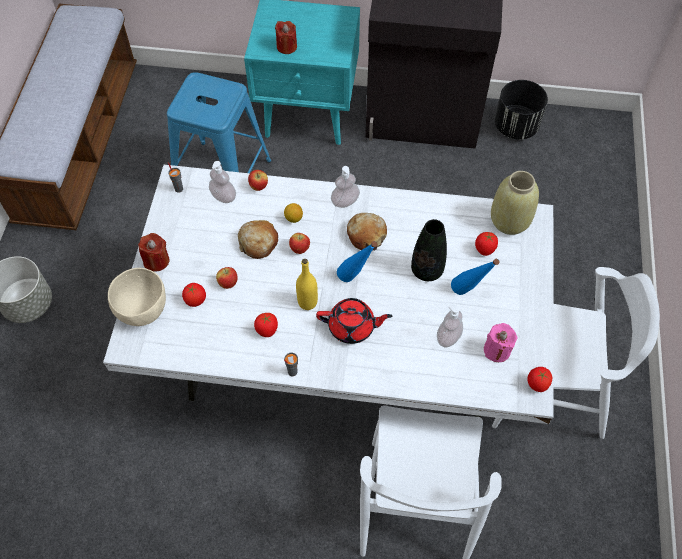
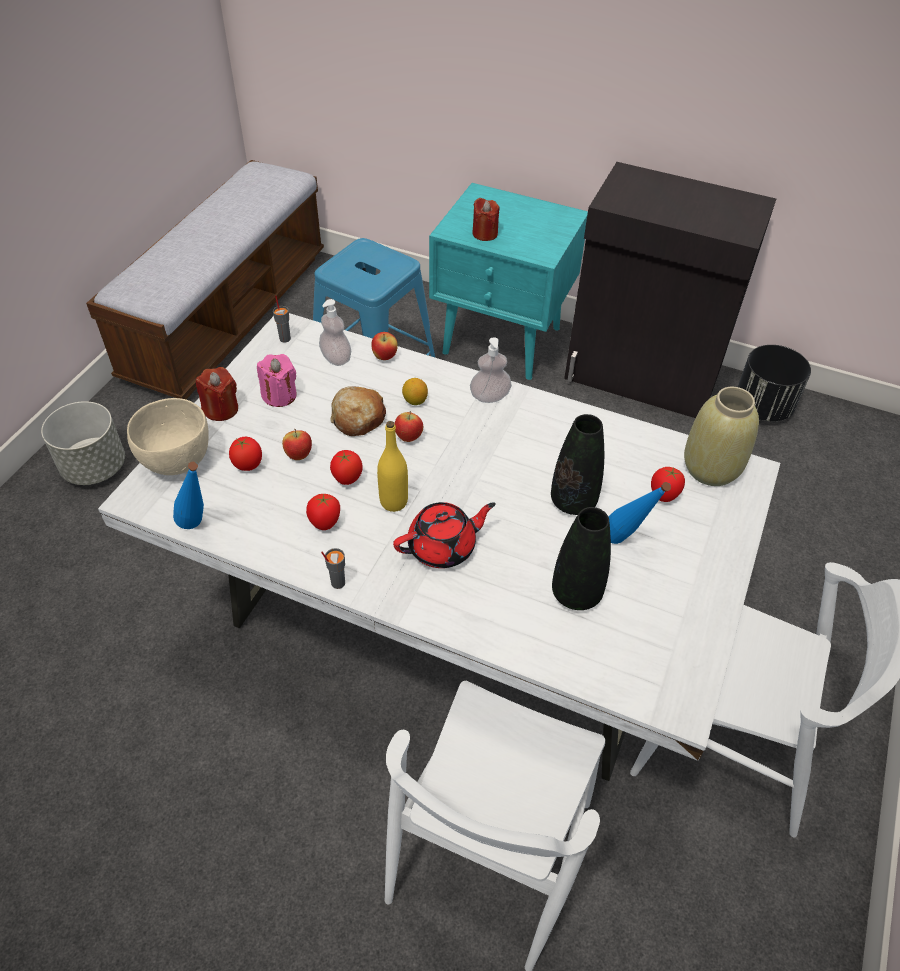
camera: 15 degrees right, 10 degrees down
(352, 327) = (443, 547): red teapot -> red teapot turned 45 degrees counterclockwise
(355, 279) = (470, 489): blue bottle -> blue bottle (199, 528)
(366, 235) = (504, 441): bread -> none
(448, 337) = (576, 594): soap dispenser -> black vase
(497, 350) = (643, 629): pink candle -> pink candle (279, 395)
(536, 385) = (691, 693): tomato -> tomato (347, 479)

